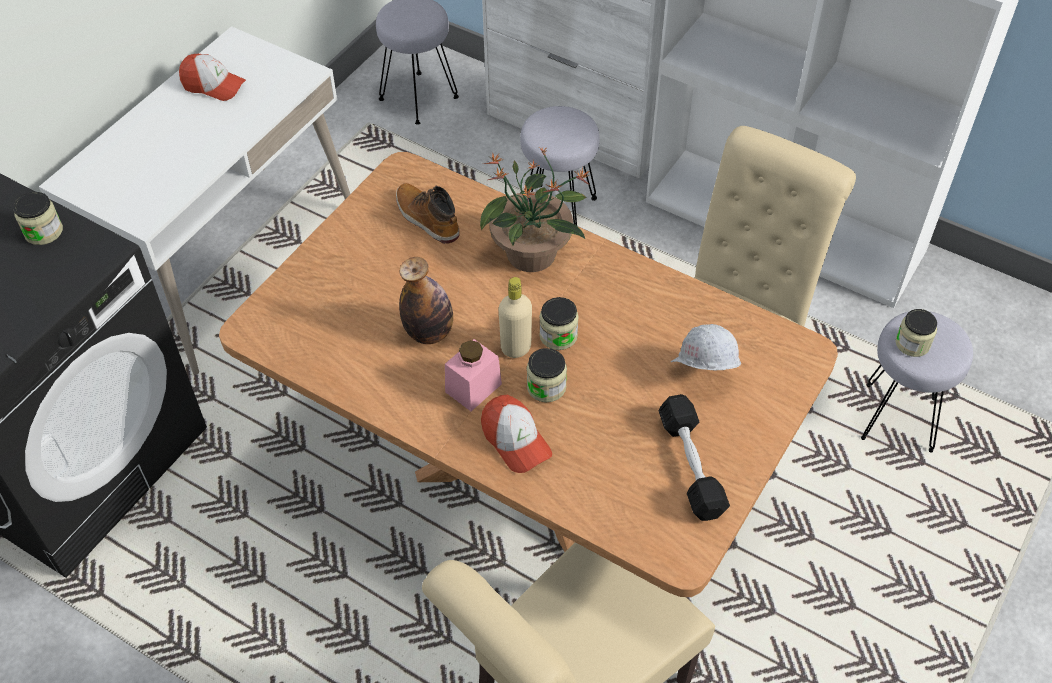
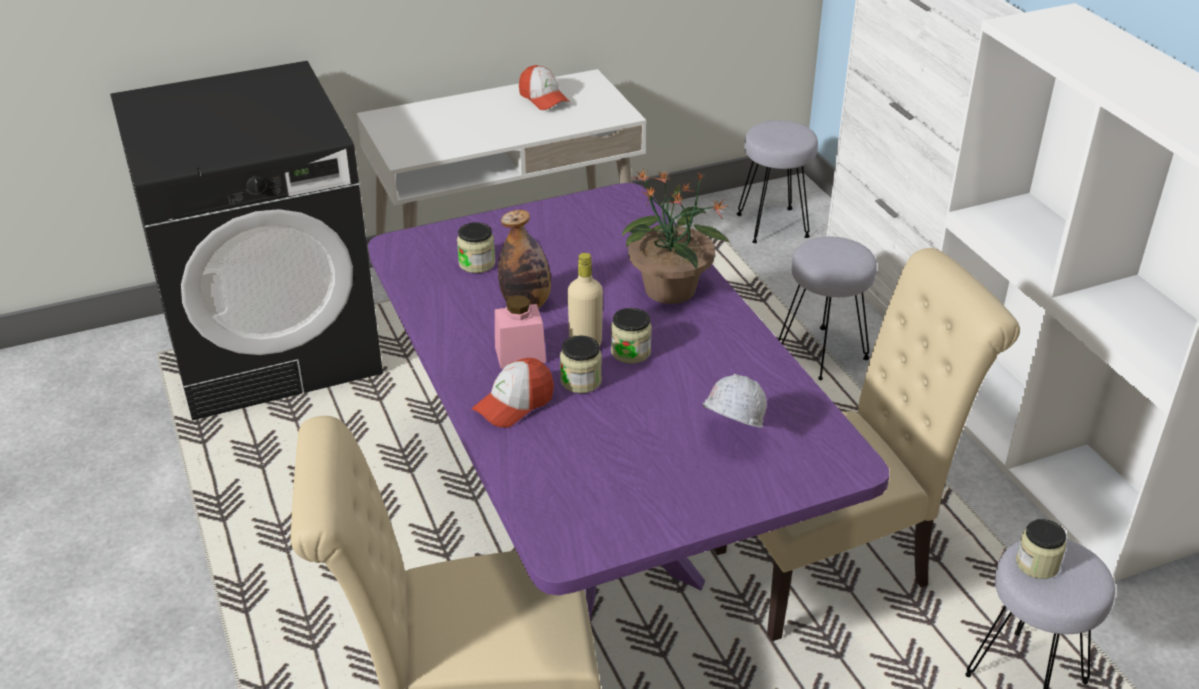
camera: 35 degrees right, 15 degrees down
(43, 231) = (302, 112): jar -> jar (477, 263)
(427, 219) = (608, 233): boot -> none
(515, 440) = (514, 404): cap -> cap turned 45 degrees clockwise
(528, 478) = (600, 537): brown dining table -> purple dining table
(691, 465) = (646, 494): black dumbbell -> none

